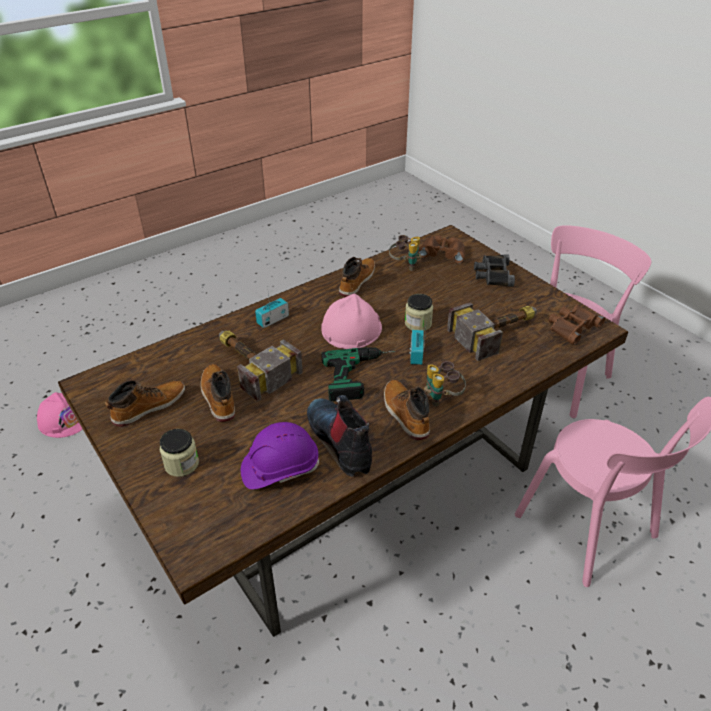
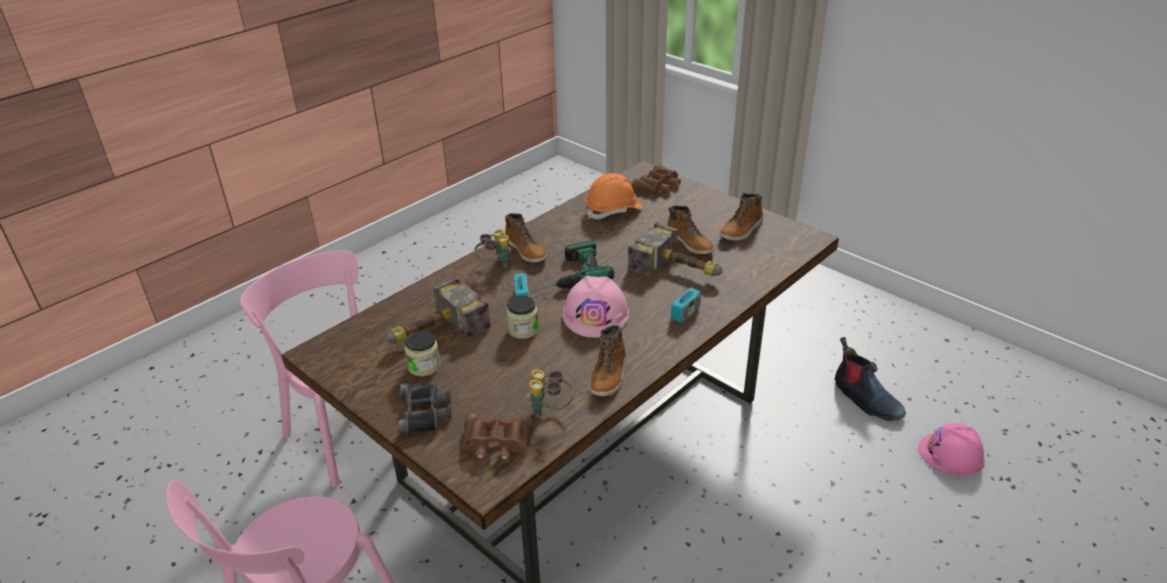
camera: 170 degrees right, 5 degrees down
(181, 464) = (685, 204): jar -> jar (424, 366)
(280, 468) = (614, 210): purple hard hat -> orange hard hat
(341, 442) = (574, 228): boot -> boot (865, 399)
(572, 327) = (345, 349): brown binoculars -> brown binoculars (658, 185)

